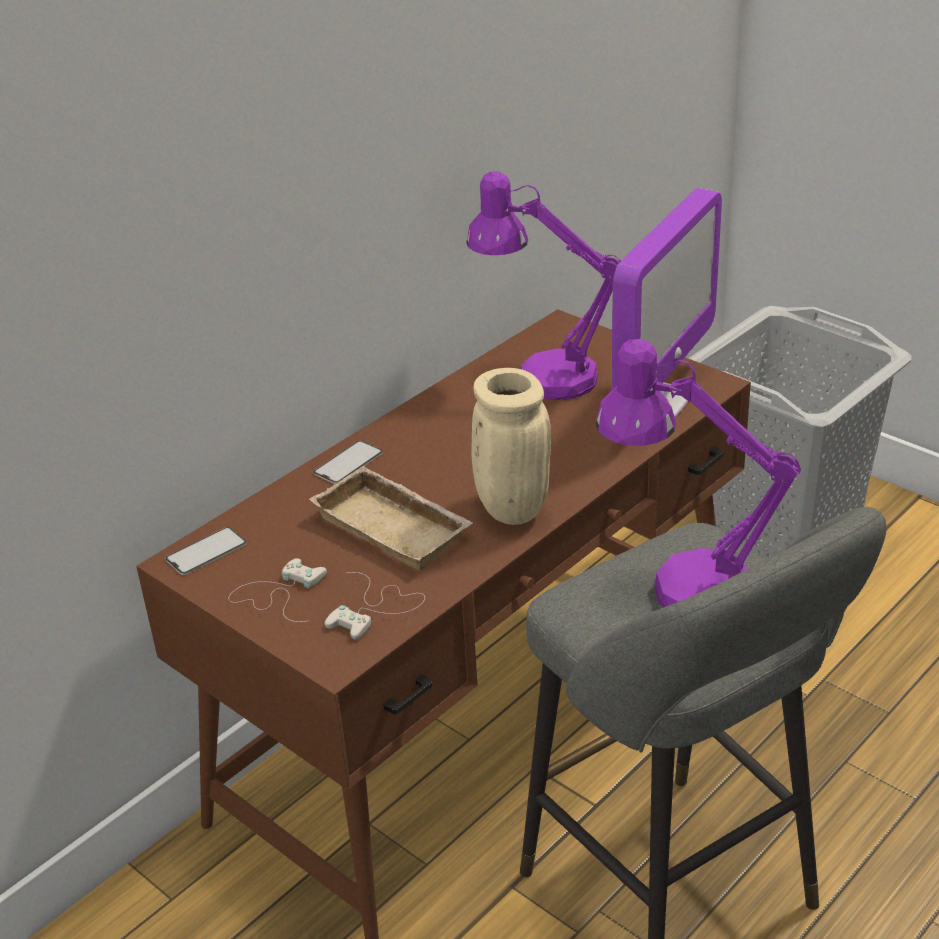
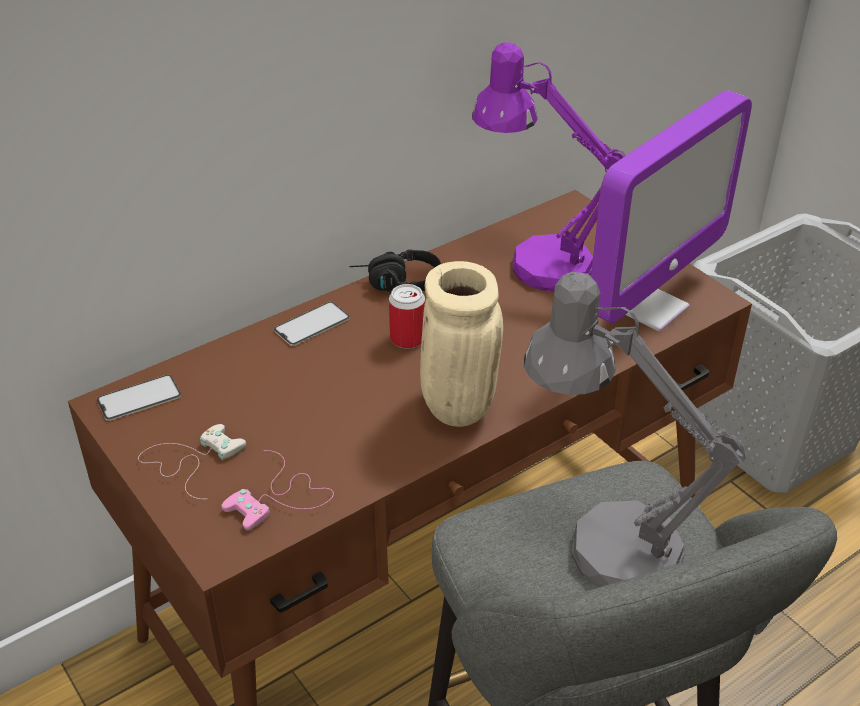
camera: 10 degrees right, 5 degrees up
(375, 609) = (280, 497): white game controller -> pink game controller
(396, 526) = (334, 405): beige tray -> none
(416, 416) = (396, 284): none -> black headphones
(444, 461) = (407, 339): none -> can
(682, 587) = (603, 541): purple table lamp -> grey table lamp

